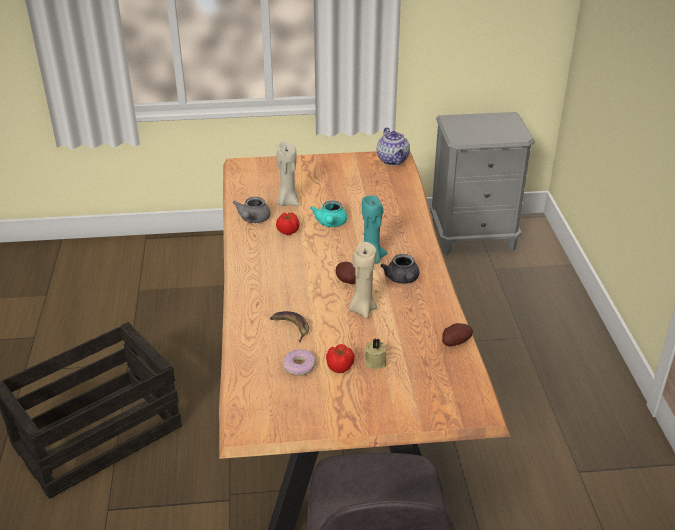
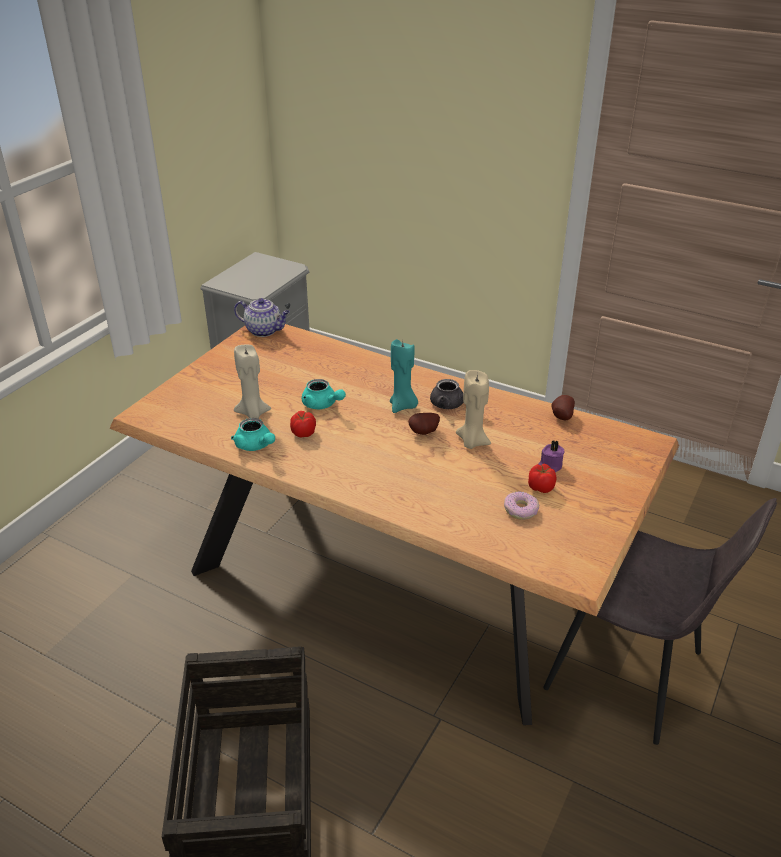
camera: 55 degrees left, 0 degrees up
(253, 219) = (255, 446): grey teapot -> turquoise teapot
(291, 327) = (458, 492): banana -> none
(375, 361) = (550, 465): beige candle -> purple candle

